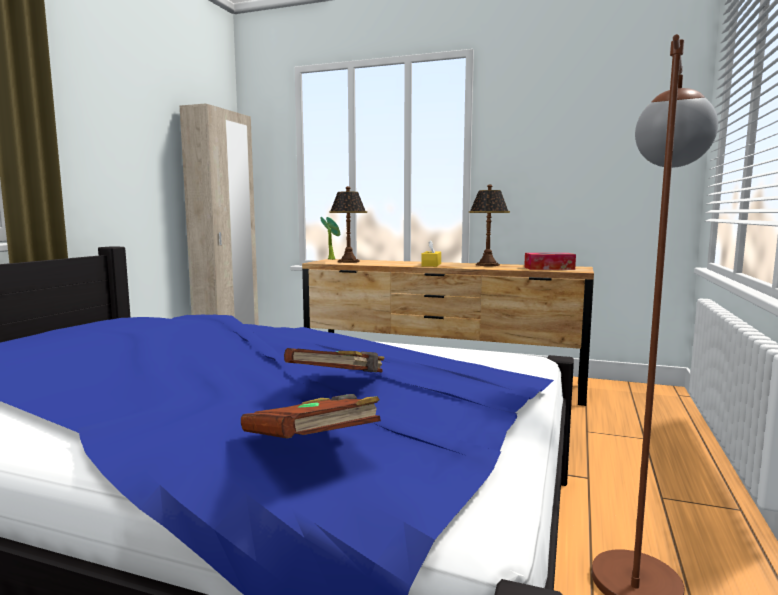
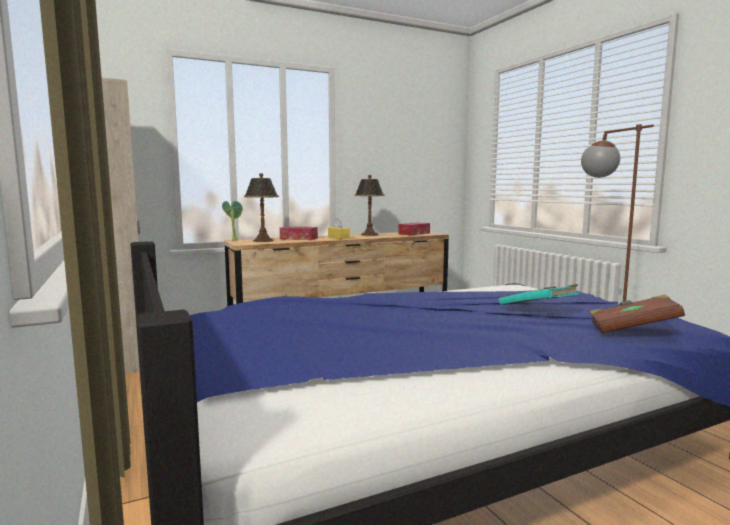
camera: 45 degrees left, 0 degrees up
(340, 383) = (537, 309): brown book -> turquoise book
(390, 262) = (298, 238): none -> tissue box

